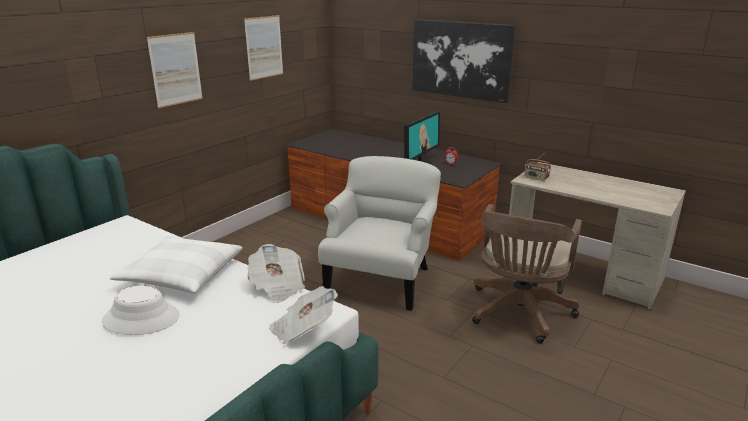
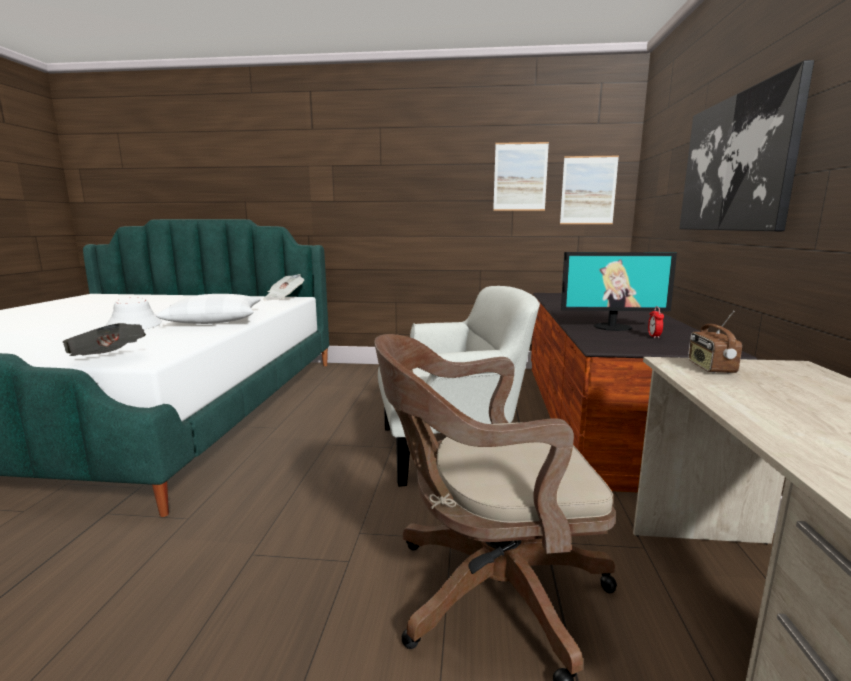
camera: 60 degrees right, 10 degrees down
(175, 69) = (404, 186): picture -> picture (588, 190)
(277, 286) = (201, 340): newspaper -> newspaper (283, 298)

